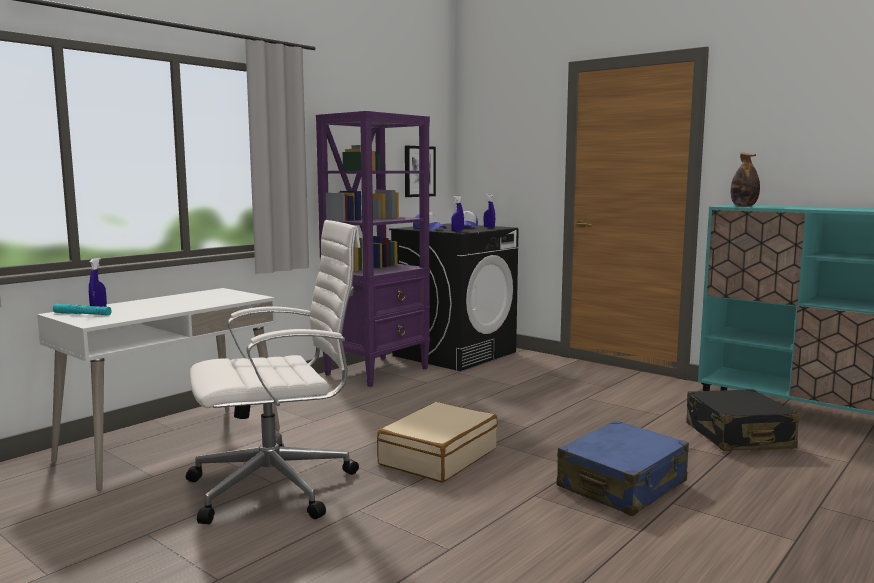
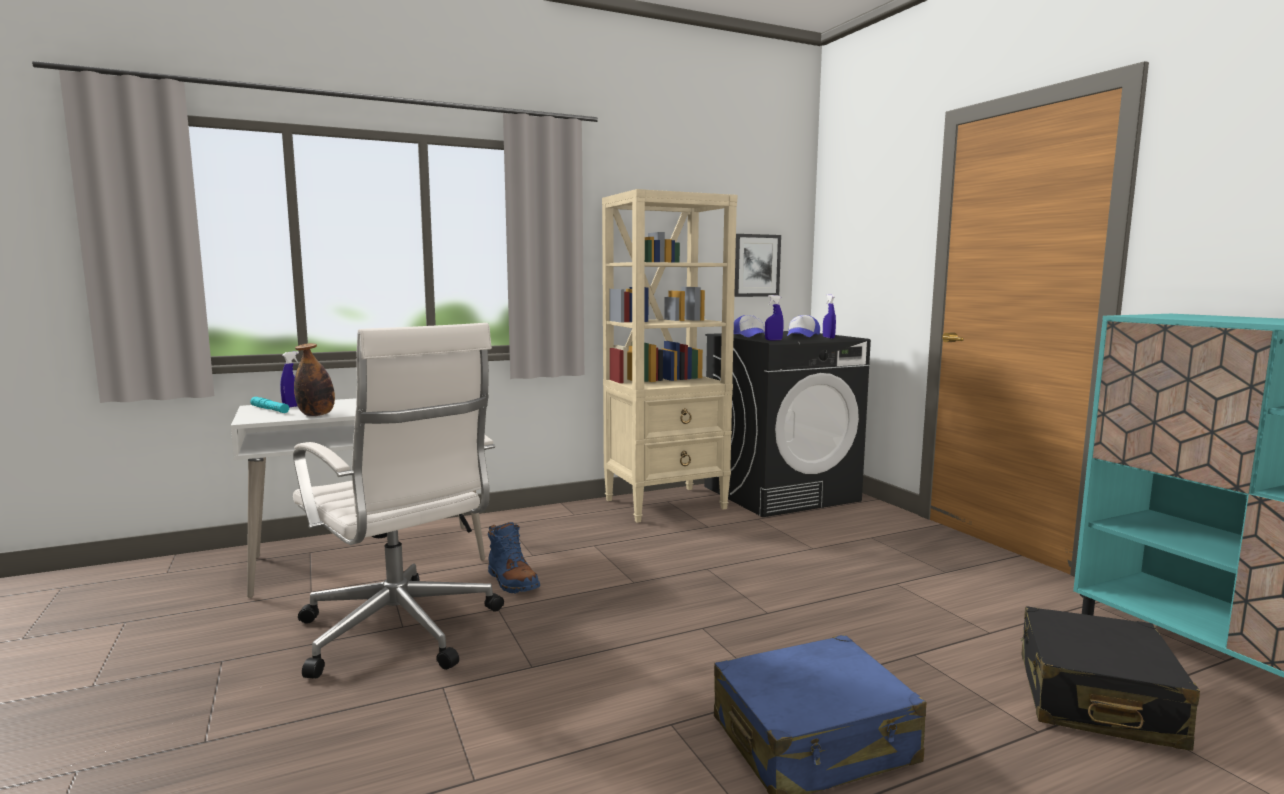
camera: 25 degrees right, 0 degrees up
(278, 486) = (401, 632): white office chair -> white office chair turned 45 degrees clockwise
(322, 440) = (512, 581): none -> blue boot
(378, 371) = (666, 504): purple bookcase -> beige bookcase
(438, 456) = (611, 632): beige suitcase -> none
(743, 206) = (1169, 316): bottle -> bottle (316, 415)

